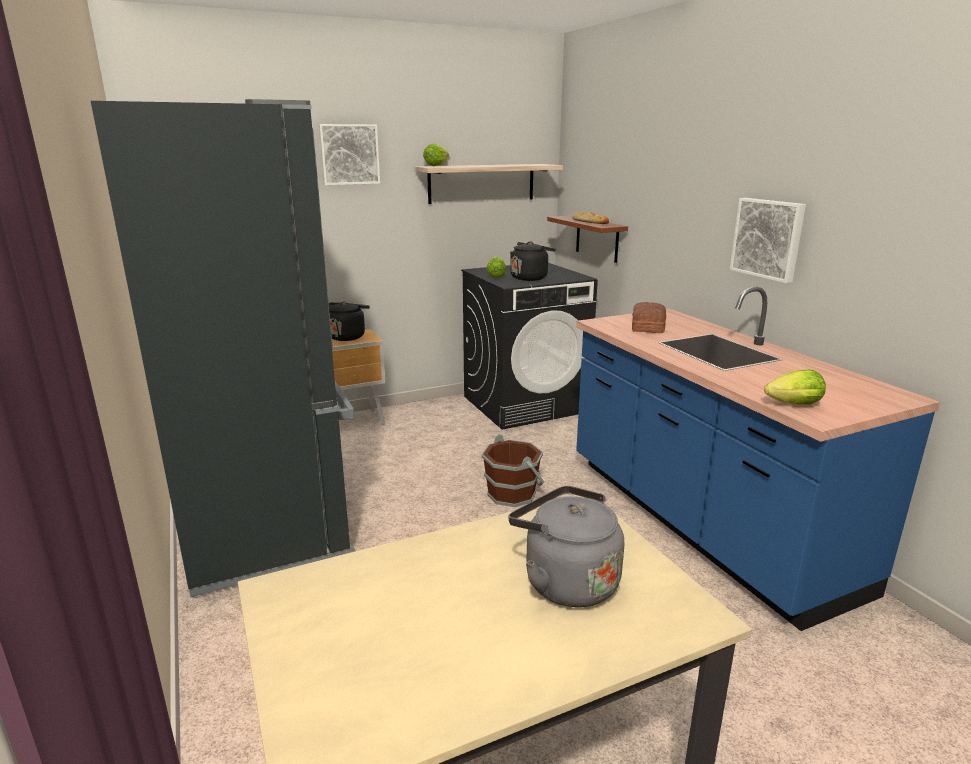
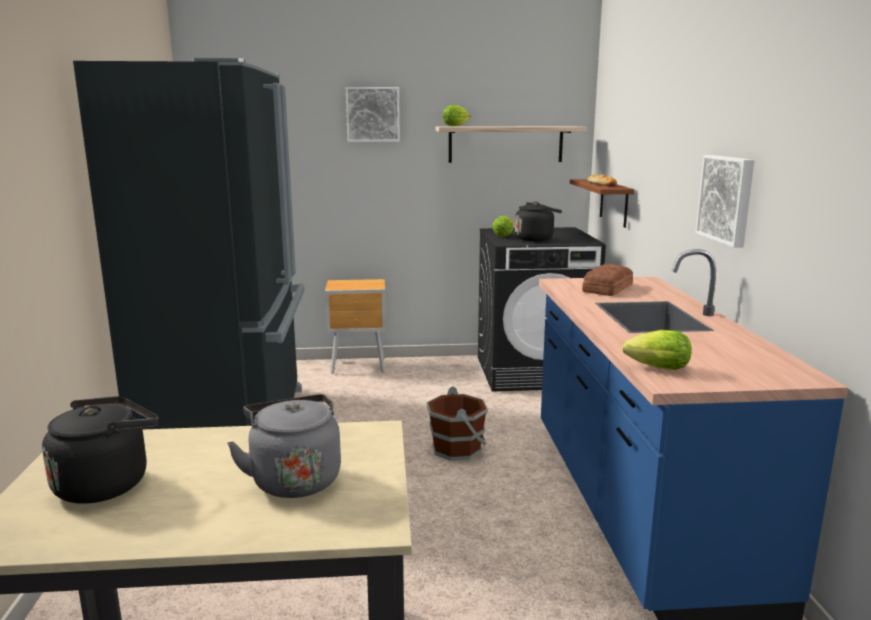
camera: 20 degrees right, 5 degrees down
(347, 336) = (357, 283): black kettle -> black kettle (107, 483)

